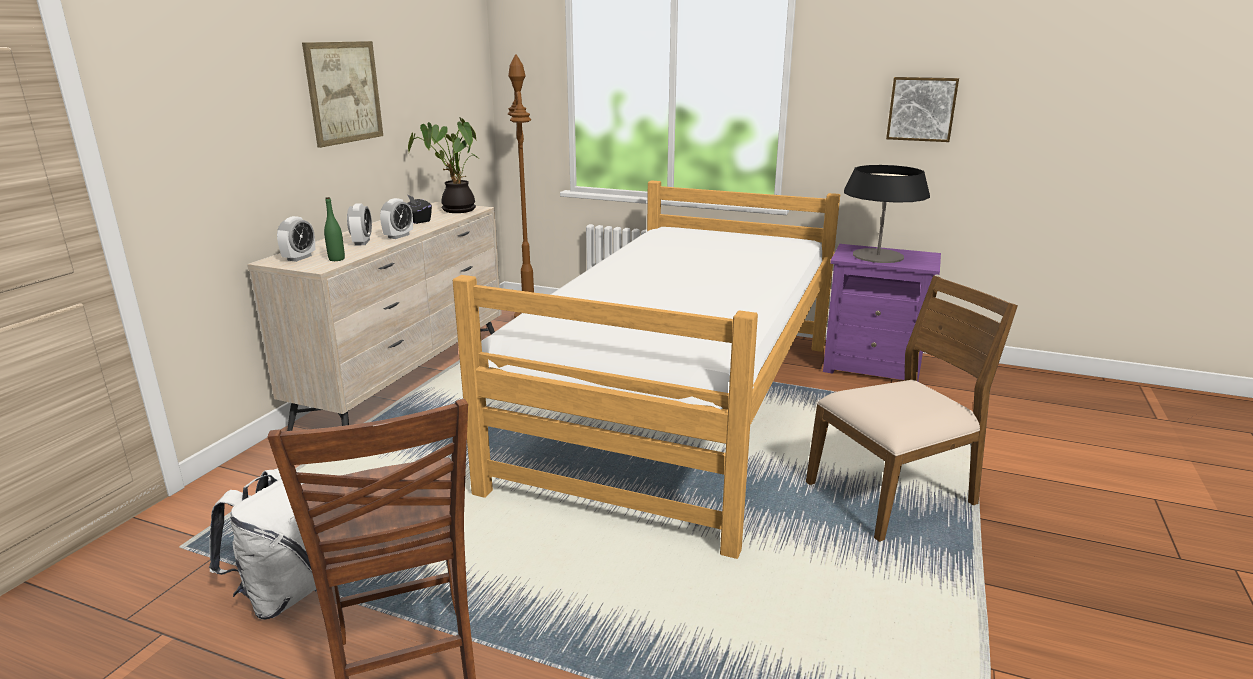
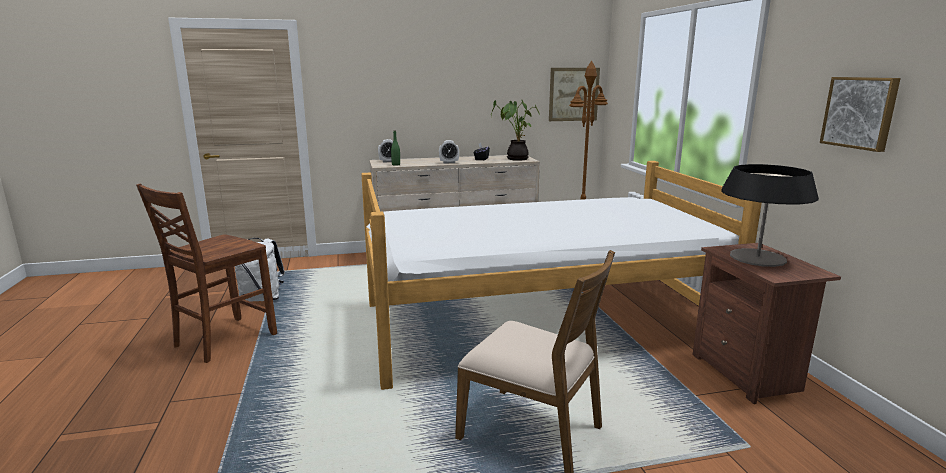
camera: 55 degrees right, 5 degrees down
(344, 92) = (457, 79): picture -> picture (573, 94)
(362, 242) = (427, 161): alarm clock -> none
(872, 367) = (748, 374): purple nightstand -> brown nightstand

